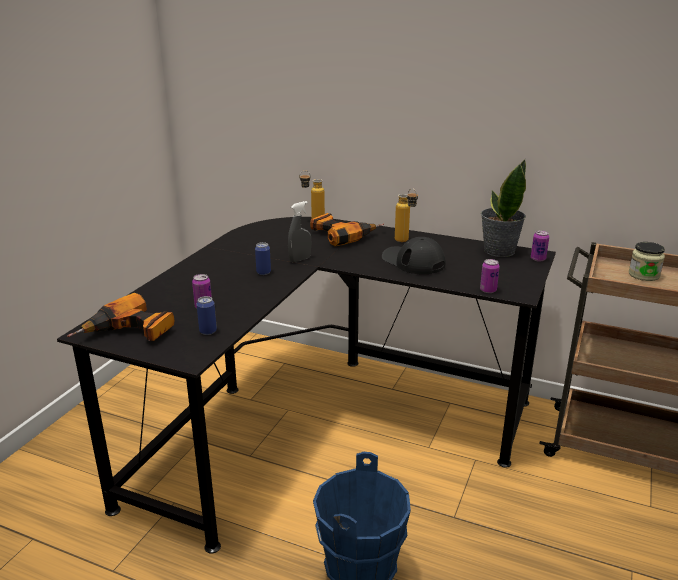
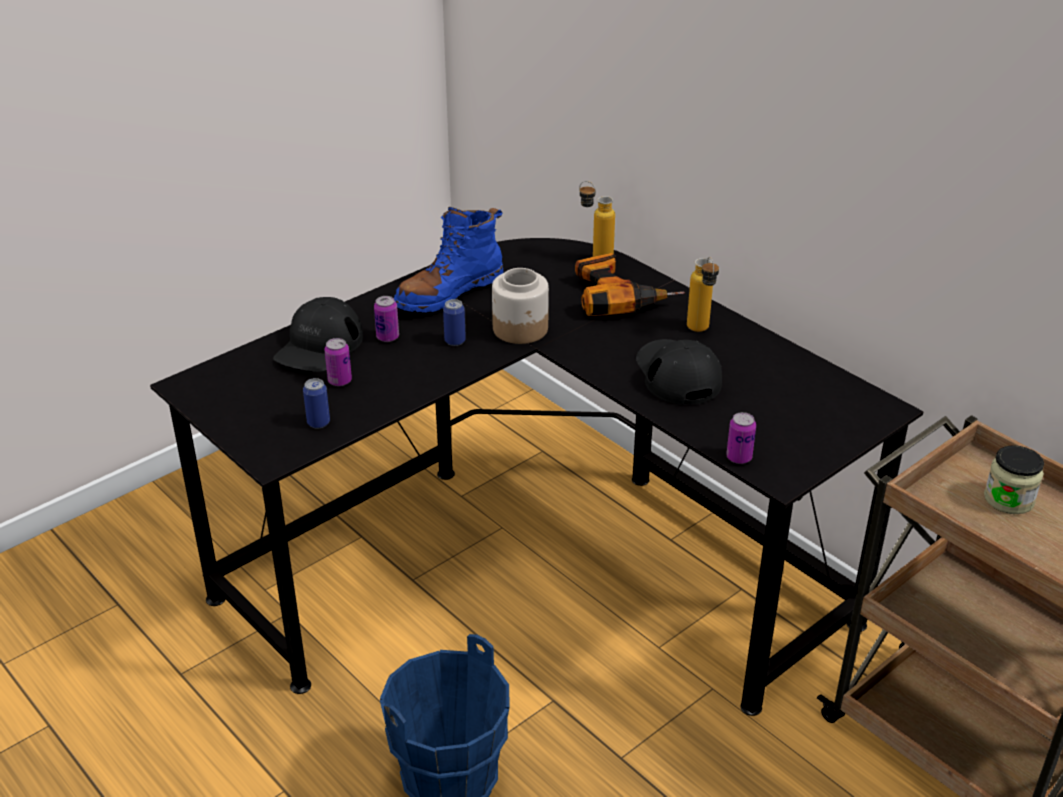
camera: 25 degrees right, 10 degrees up
(129, 333) = (230, 400): power drill -> none
(172, 292) = (319, 346): none -> black cap
(237, 251) = (449, 292): none -> blue boot
(300, 259) = (521, 329): grey spray bottle -> jar
(498, 251) = (829, 386): potted plant -> none
(538, 259) = (877, 419): can -> can (387, 337)

